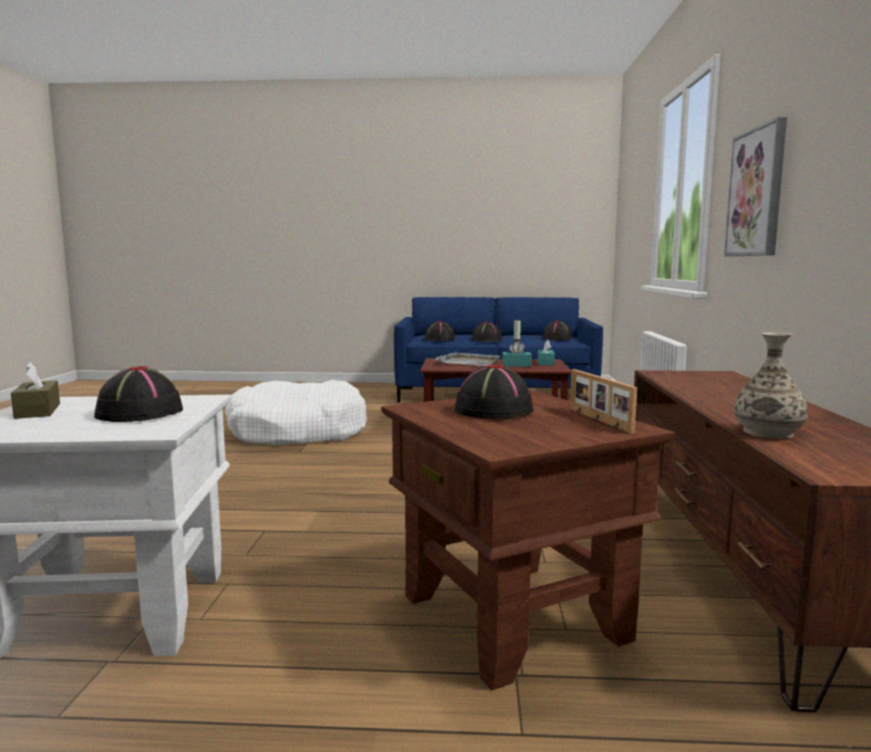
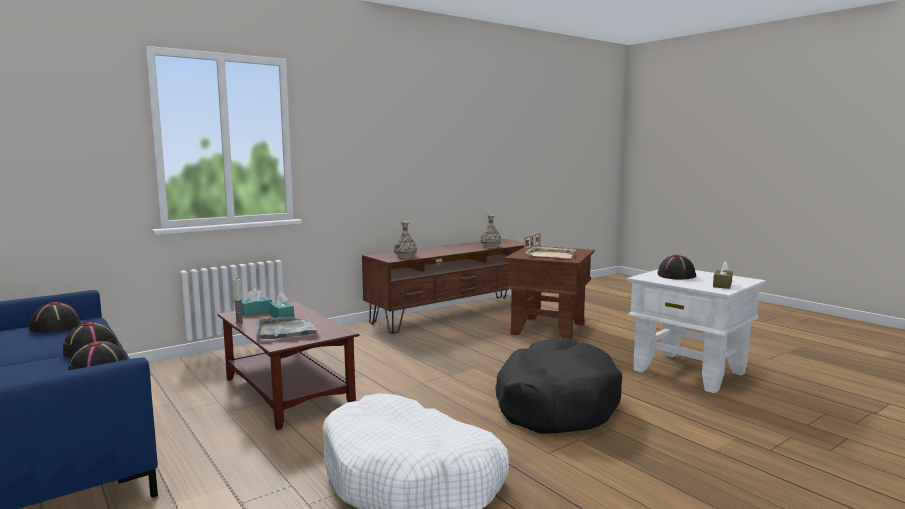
camera: 130 degrees left, 0 degrees up
(274, 492) = (555, 403): none -> black dog bed
(493, 411) = (550, 255): black hat -> beige tray
(680, 379) = (405, 256): none -> vase
(756, 193) = (361, 160): picture -> none

